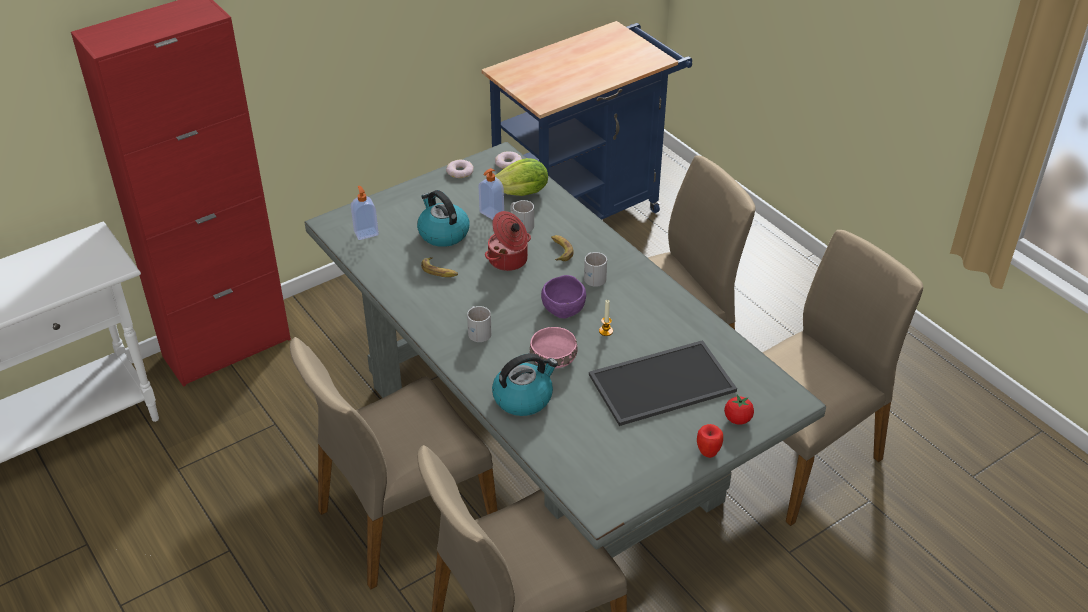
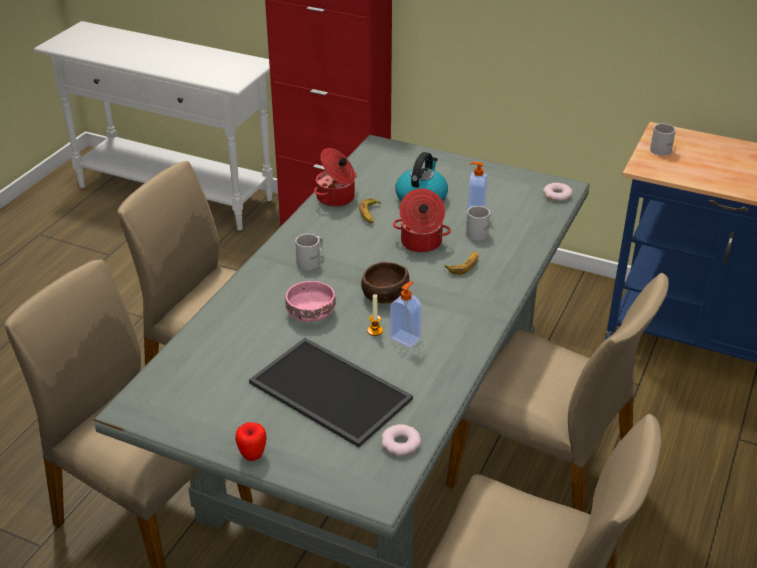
camera: 60 degrees right, 5 degrees down
(366, 233) = (383, 164): soap dispenser -> soap dispenser (406, 338)
(394, 281) = (336, 198): none -> cooking pot
(460, 171) = (514, 176): donut -> donut (401, 443)
(522, 193) = (523, 217): lettuce -> none
(523, 398) = (245, 314): kettle -> none
(563, 308) = (384, 295): purple bowl -> brown bowl
(594, 276) = (447, 297): white mug -> white mug (663, 149)
(737, 419) = (316, 461): tomato -> none

